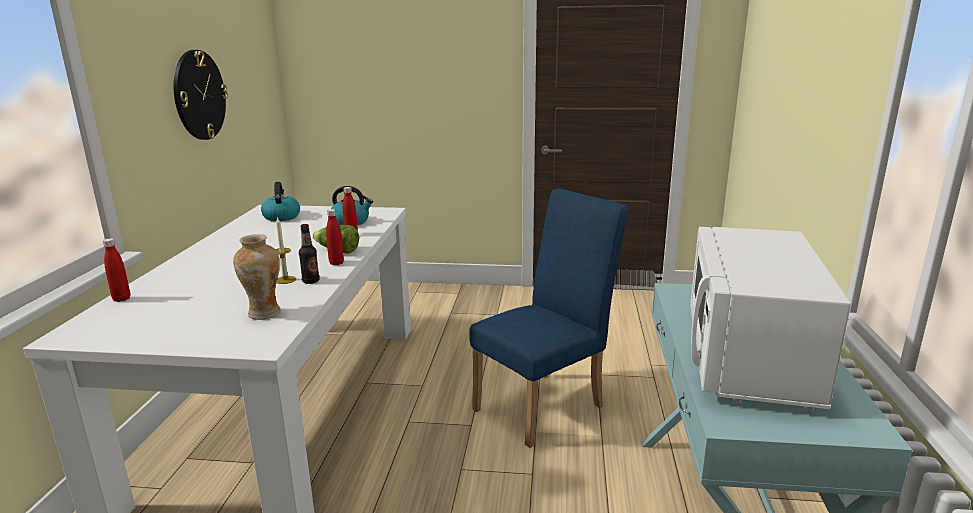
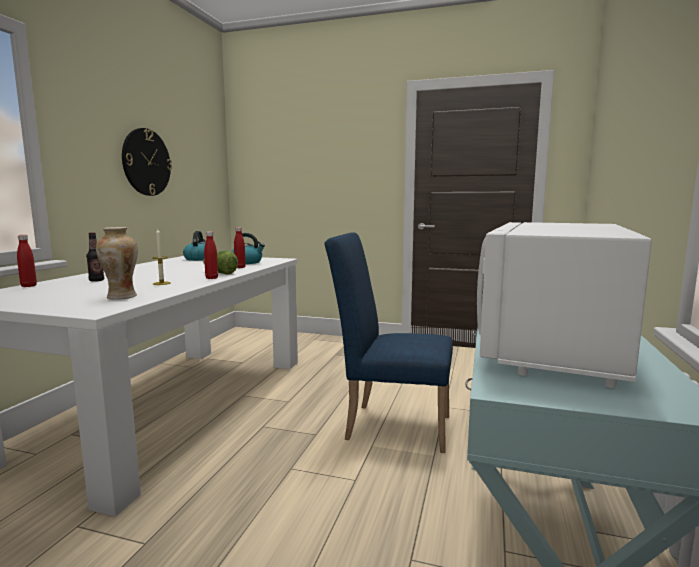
camera: 10 degrees right, 10 degrees down
(311, 281) = (180, 285): bottle -> bottle (96, 280)
(546, 404) = (390, 425): blue chair -> blue chair turned 135 degrees counterclockwise

